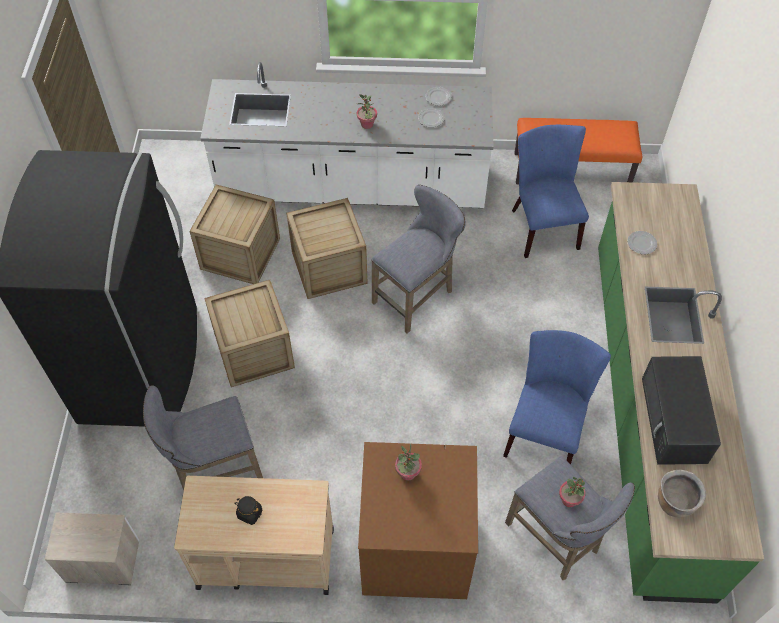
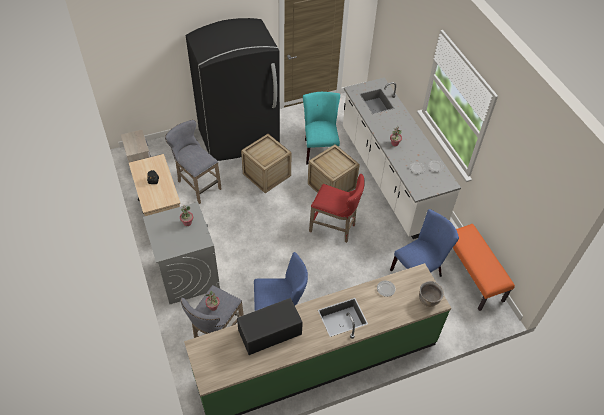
camera: 65 degrees right, 5 degrees down
(240, 253) = (319, 149): crate -> turquoise chair
(414, 549) = (187, 274): brown washing machine -> grey washing machine
(417, 296) = (335, 228): grey stool -> red stool
(674, 502) = (218, 343): brown cooking pot -> brown cooking pot (428, 300)

